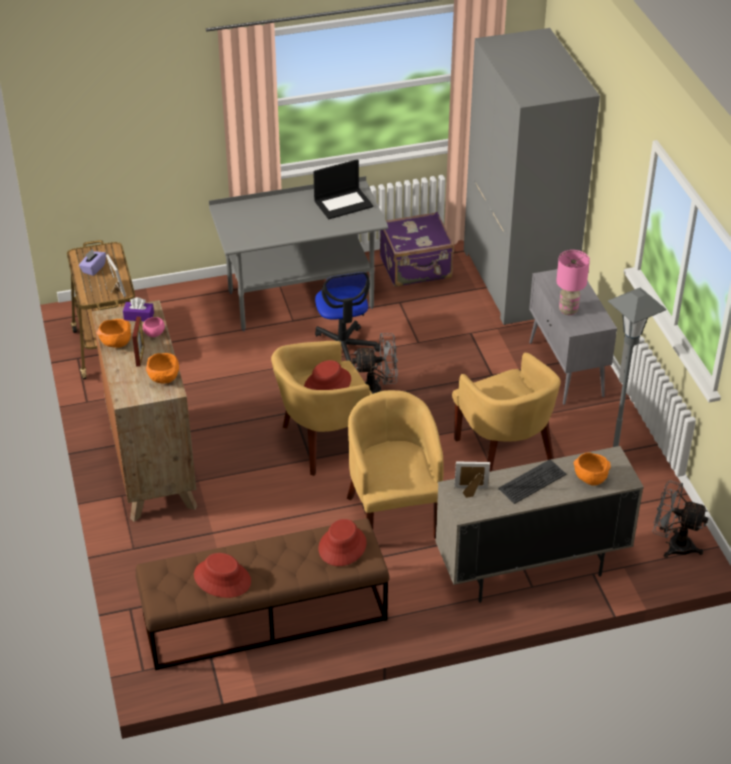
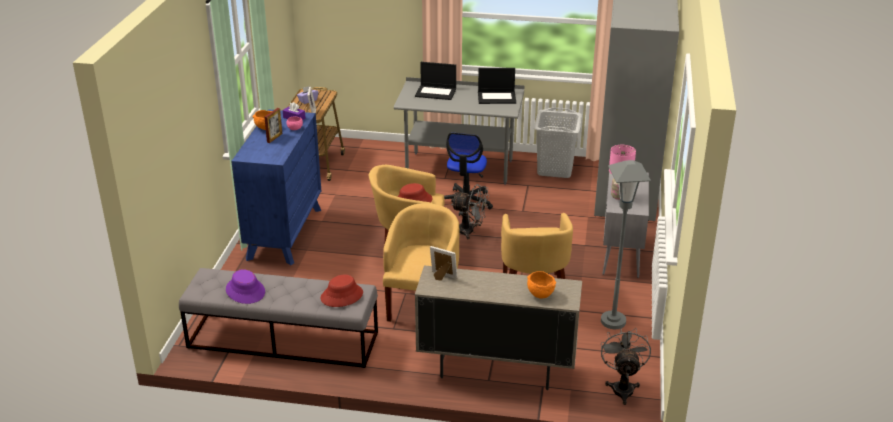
camera: 25 degrees right, 10 degrees down
(152, 465) = (284, 233): brown dresser -> blue dresser
(164, 379) = (278, 153): orange bowl -> none
(222, 578) = (245, 291): red hat -> purple hat
(262, 215) = (436, 92): none -> laptop
(264, 617) = (282, 340): brown bench -> grey bench
(416, 268) = (555, 169): purple suitcase -> grey laundry basket
(532, 482) = (494, 284): keyboard -> none
(673, 545) = (622, 387): grey fan -> grey fan turned 45 degrees clockwise

